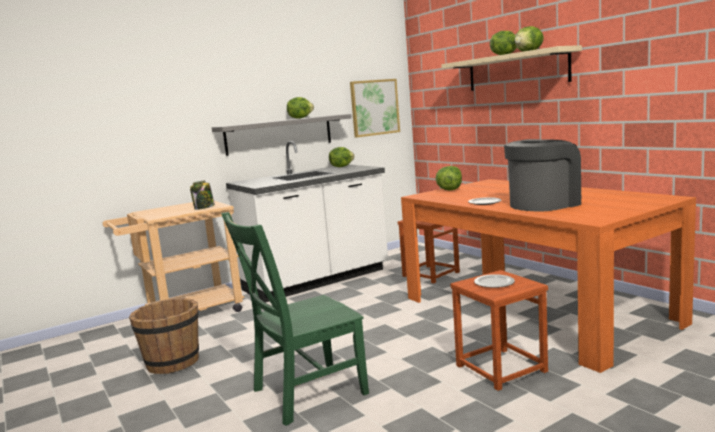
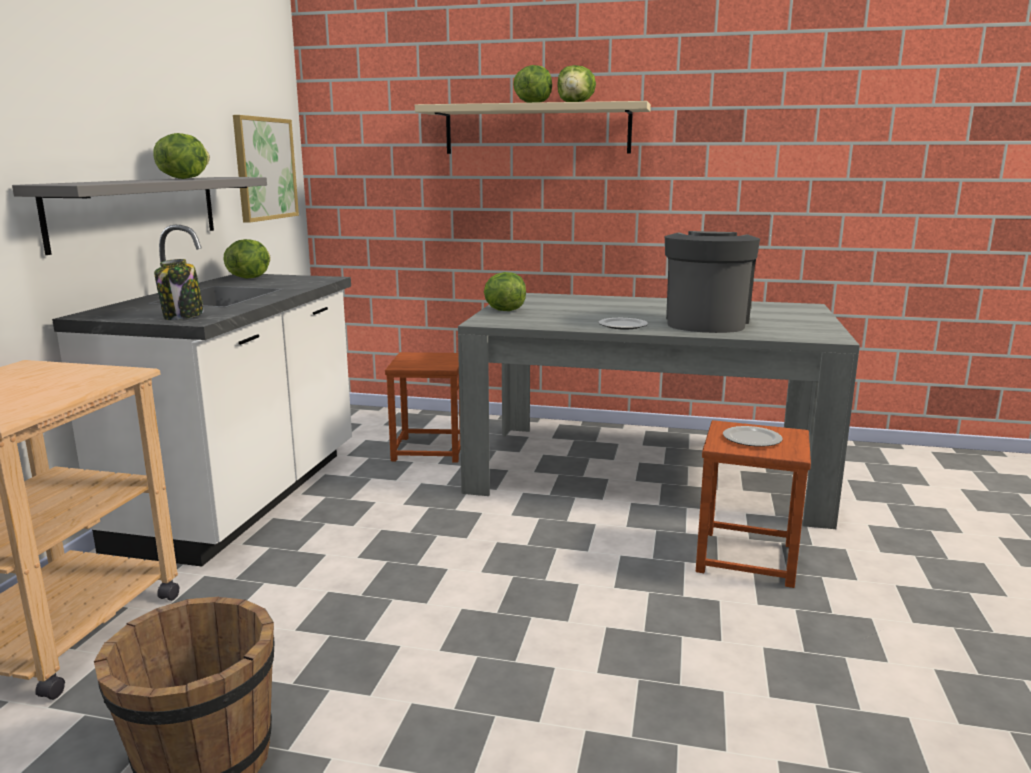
camera: 45 degrees left, 5 degrees up
(204, 208) = (90, 380): jar -> jar (183, 316)
(304, 393) = (582, 699): green chair -> none
(533, 310) = (645, 471): orange dining table -> grey dining table

